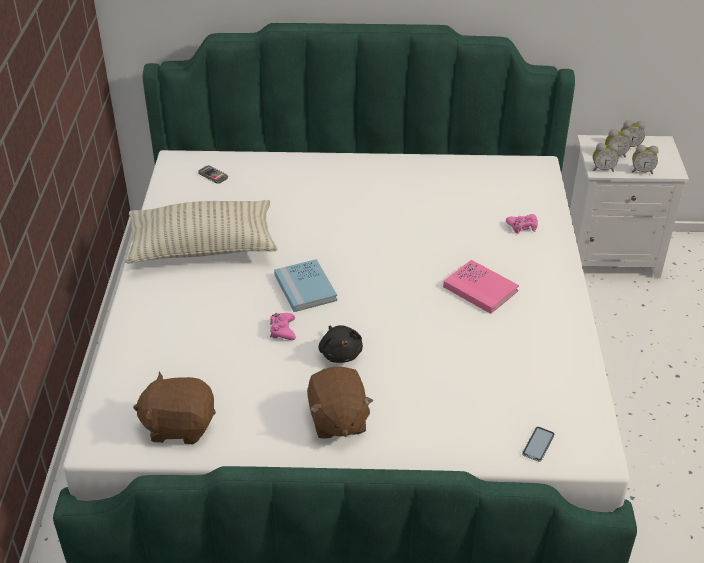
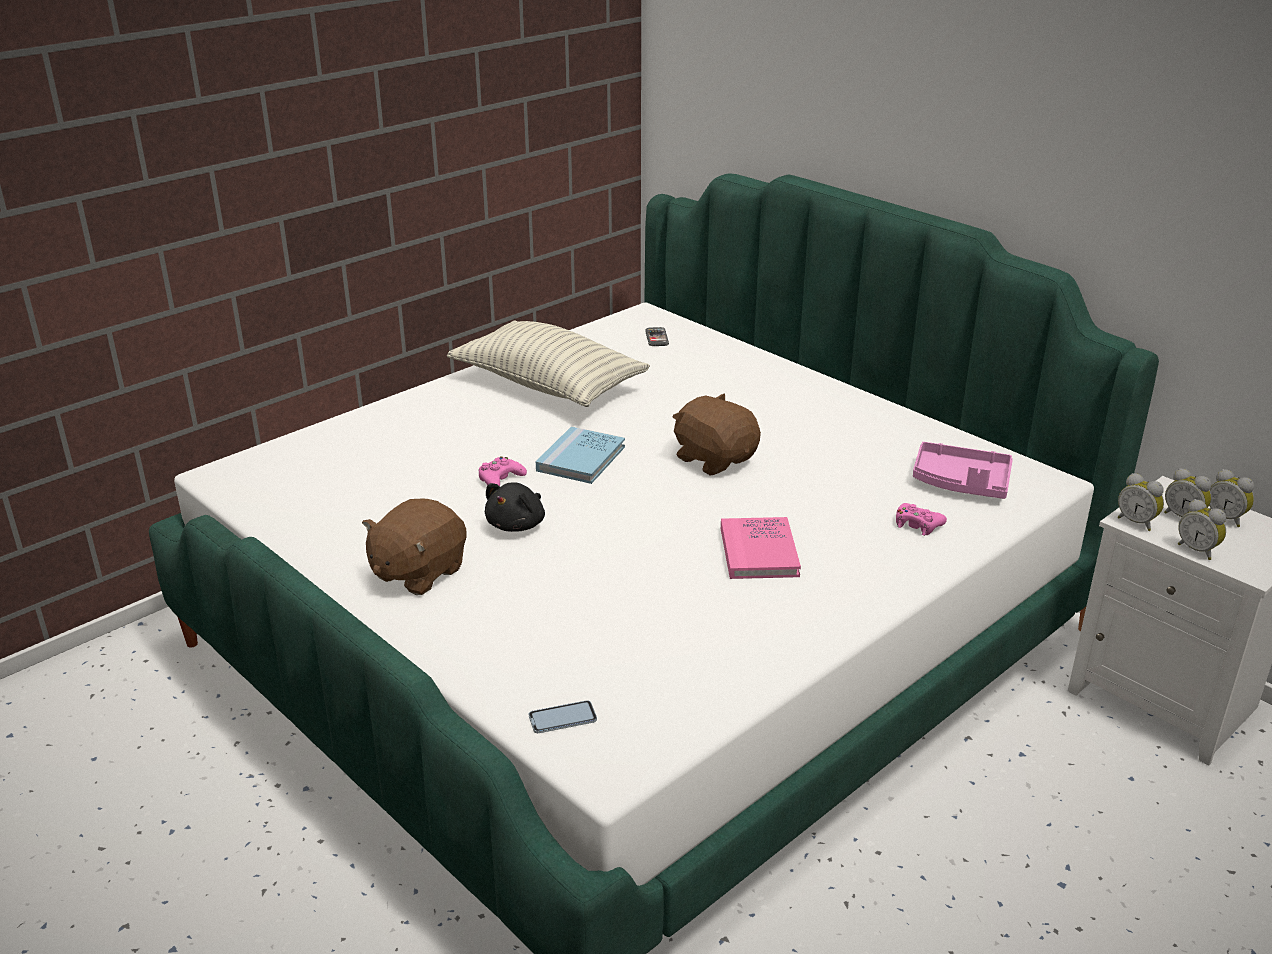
camera: 45 degrees right, 10 degrees down
(179, 425) = (294, 498): brown plush toy -> brown plush toy (715, 459)
(506, 189) = (961, 483): none -> pink tray

